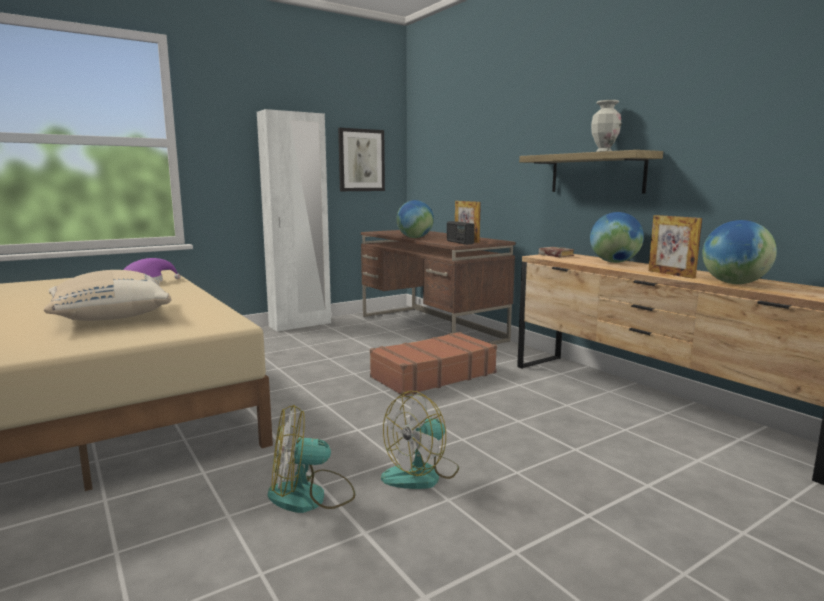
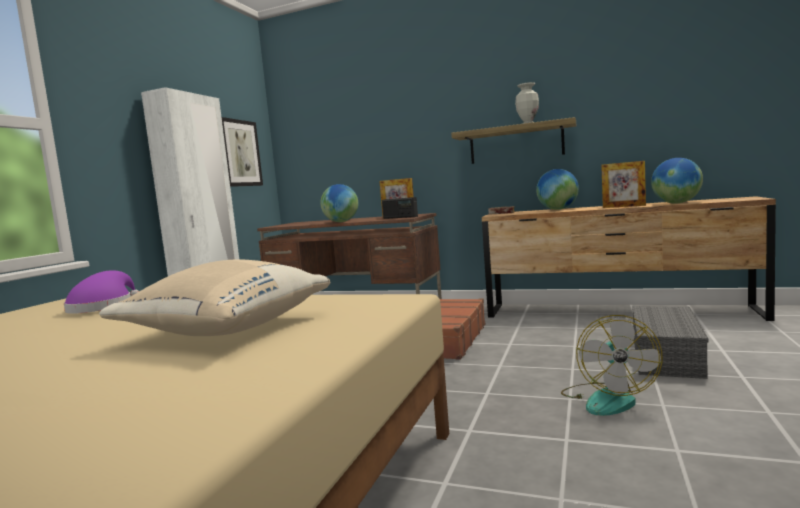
camera: 35 degrees left, 5 degrees down
(311, 496) = (580, 449): fan -> none
(572, 463) = (664, 355): none -> grey storage box

